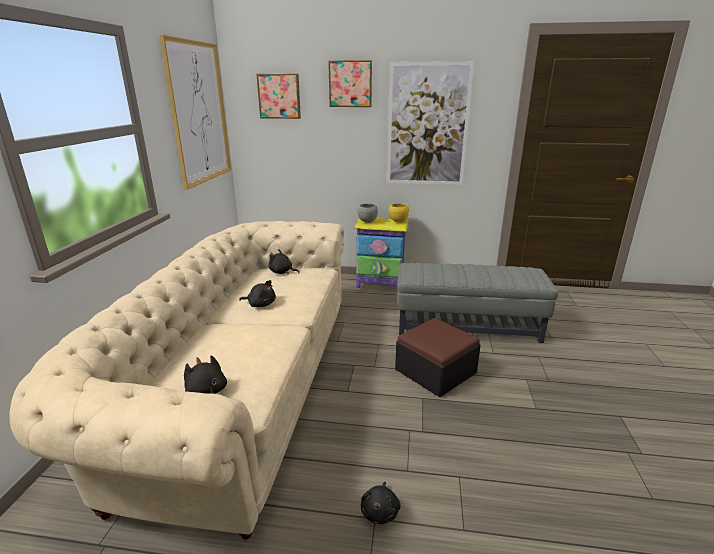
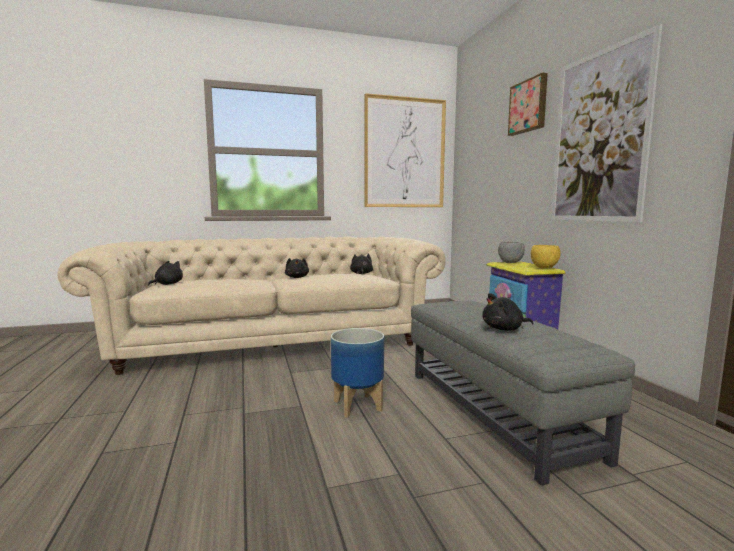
camera: 65 degrees right, 15 degrees down
(279, 96) = (481, 135): picture -> none
(380, 511) = (133, 411): black plush toy -> black plush toy (504, 329)
(435, 371) = (358, 405): ottoman -> planter

